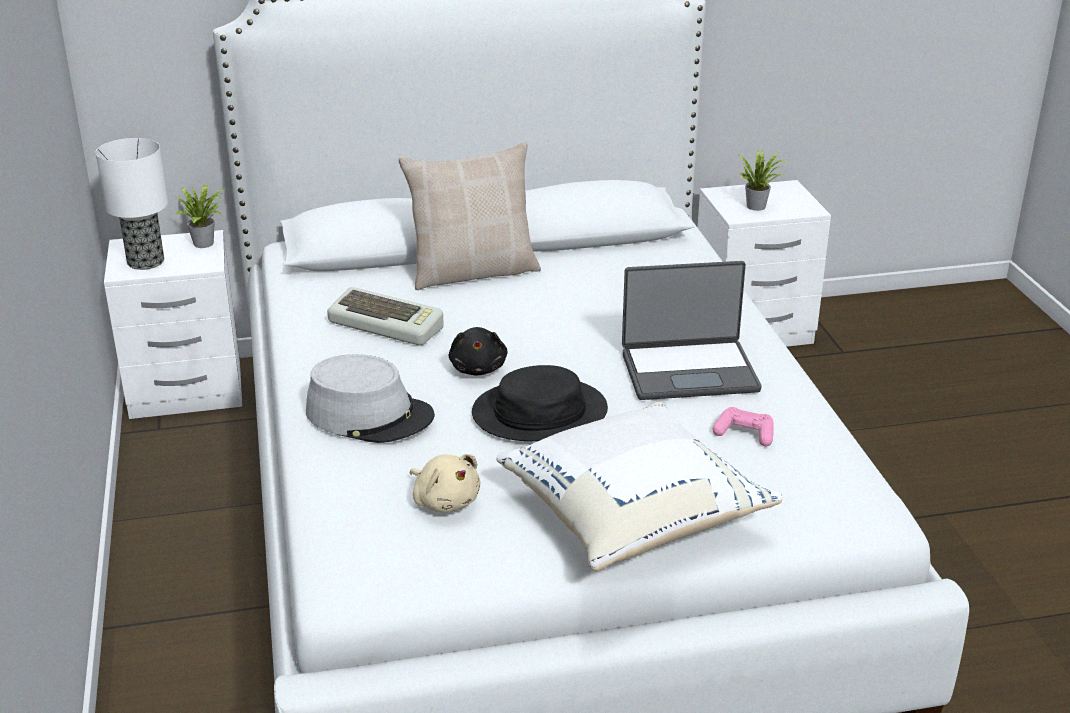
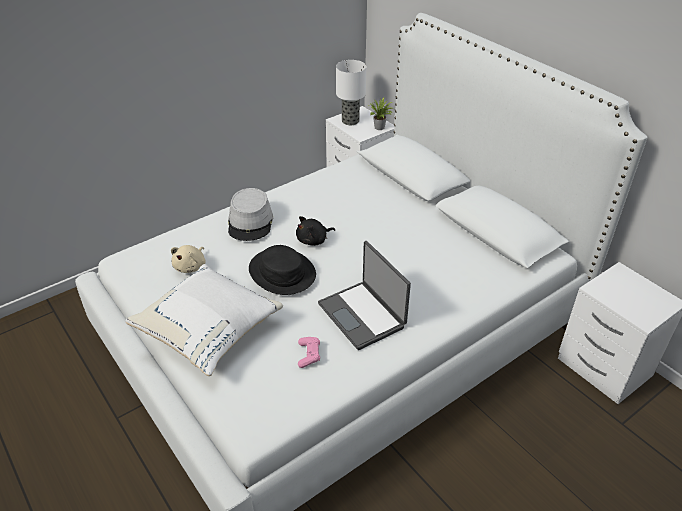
camera: 65 degrees right, 10 degrees up
(388, 324) = (336, 200): keyboard -> none
(473, 271) = (412, 208): beige pillow -> none
(758, 206) = (621, 294): potted plant -> none

